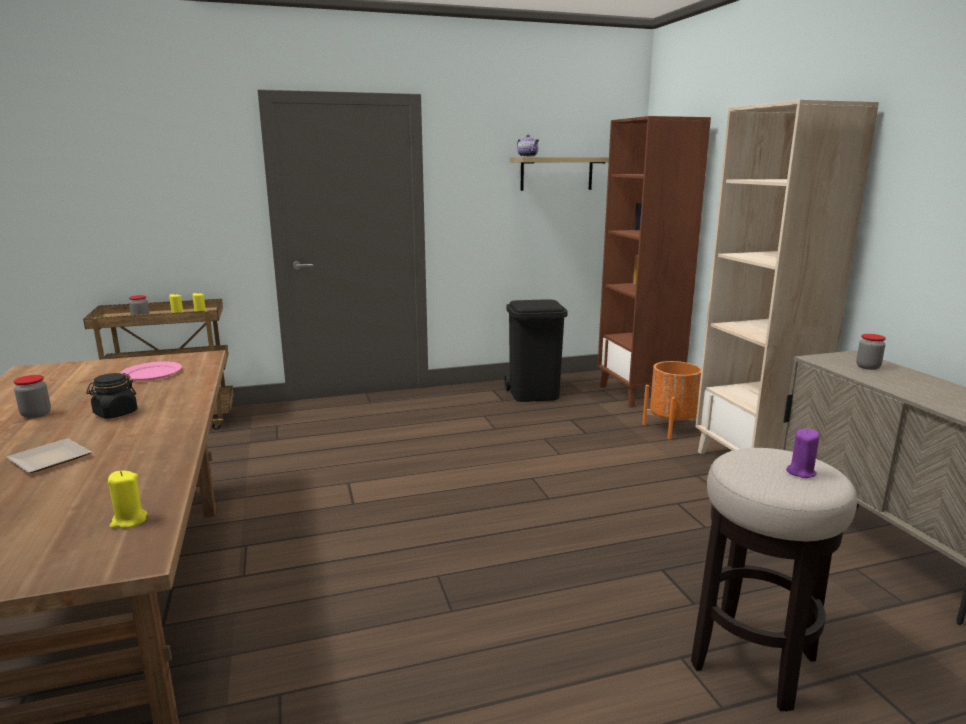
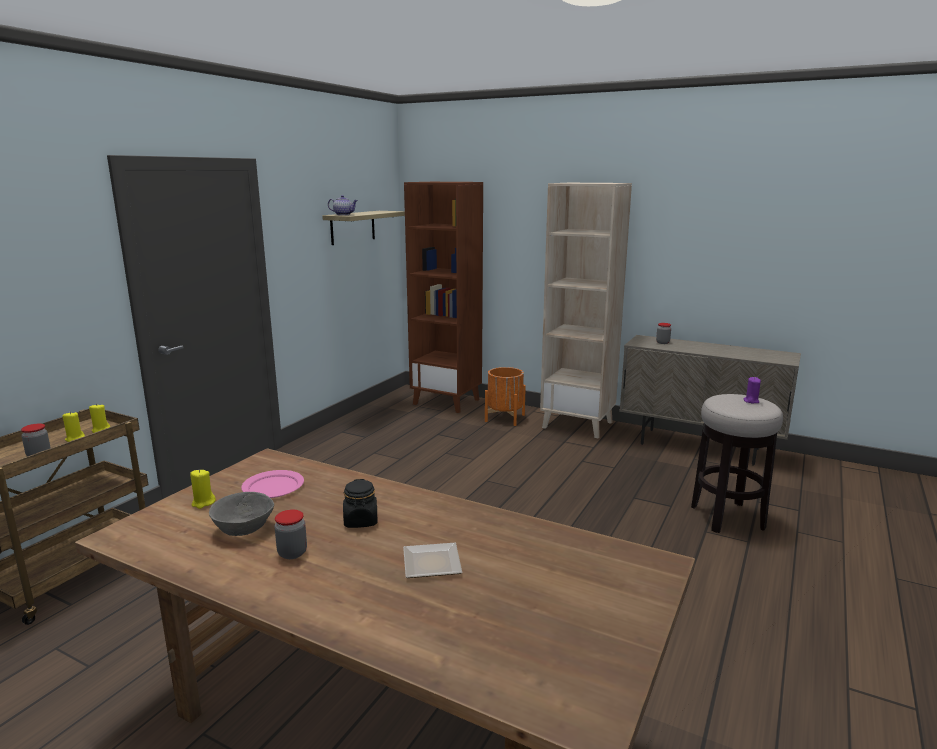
camera: 45 degrees left, 0 degrees up
(66, 391) = (243, 529): none -> grey bowl
(129, 521) = (602, 555): yellow candle -> yellow candle (203, 503)
(534, 394) = (379, 425): black trash can -> none

